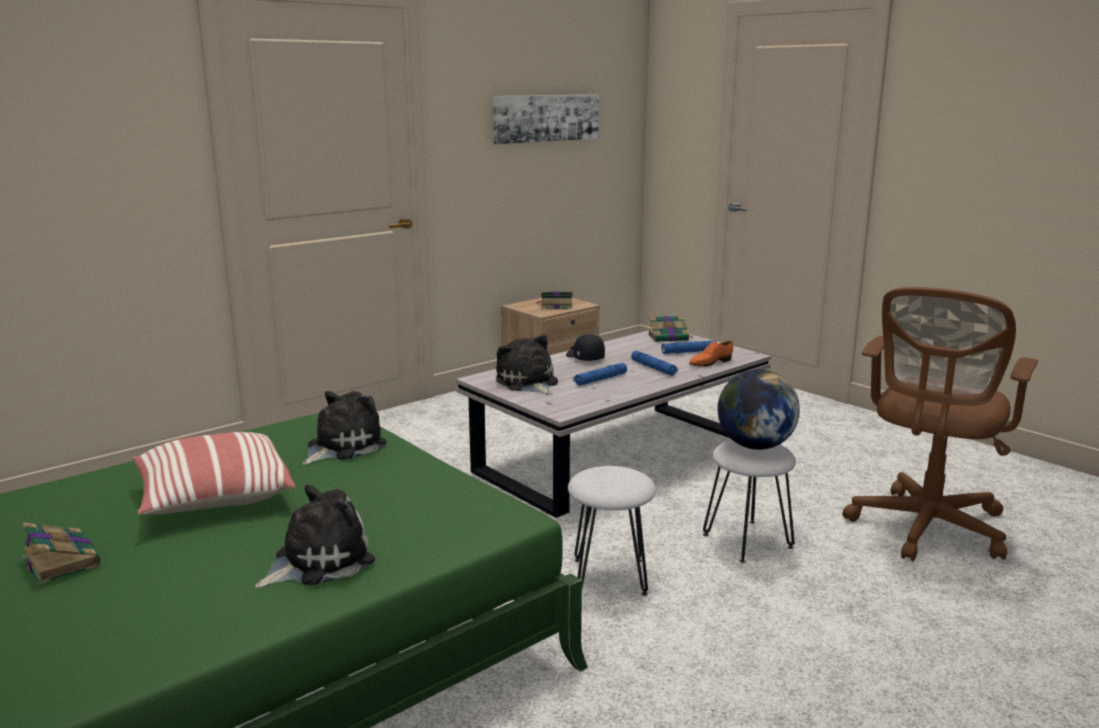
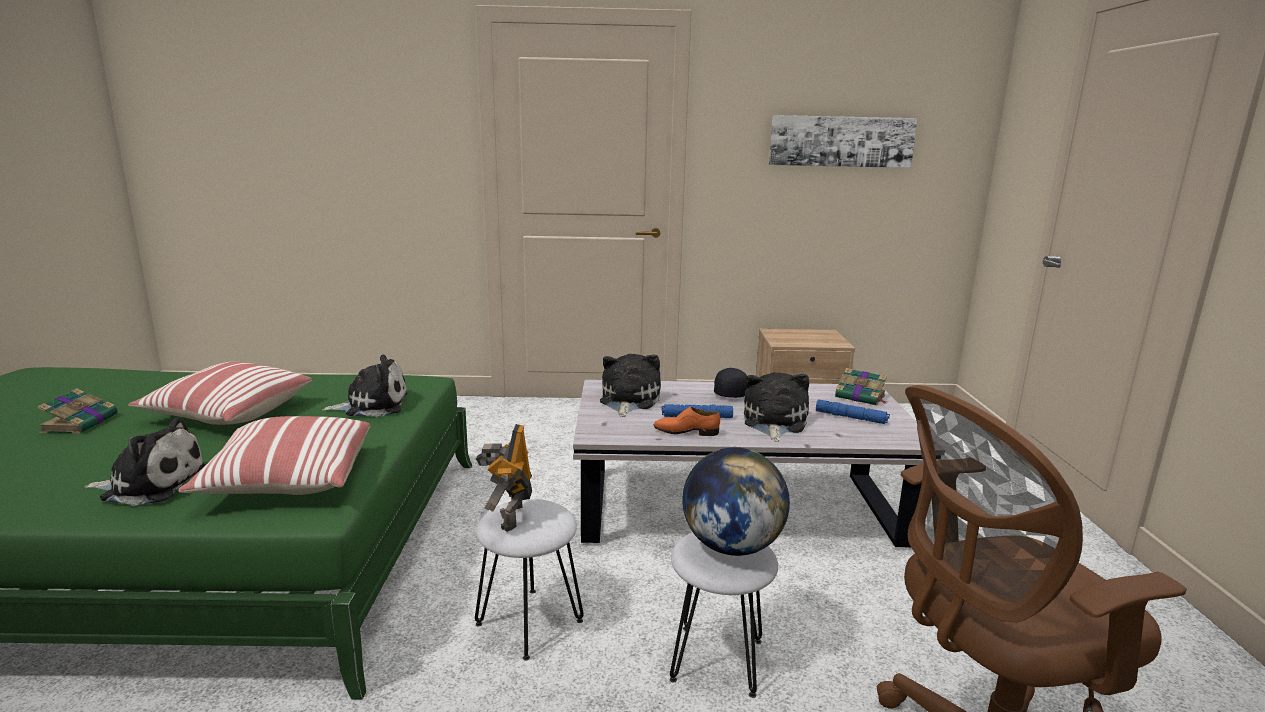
camera: 40 degrees right, 0 degrees up
(431, 512) = (288, 480): none -> pillow
(555, 306) = (808, 339): book -> none
(601, 483) = (508, 517): none -> toy robot
(653, 368) = (773, 422): blue flashlight -> plush toy
(710, 363) = (848, 435): orange shoe -> orange shoe (686, 431)

